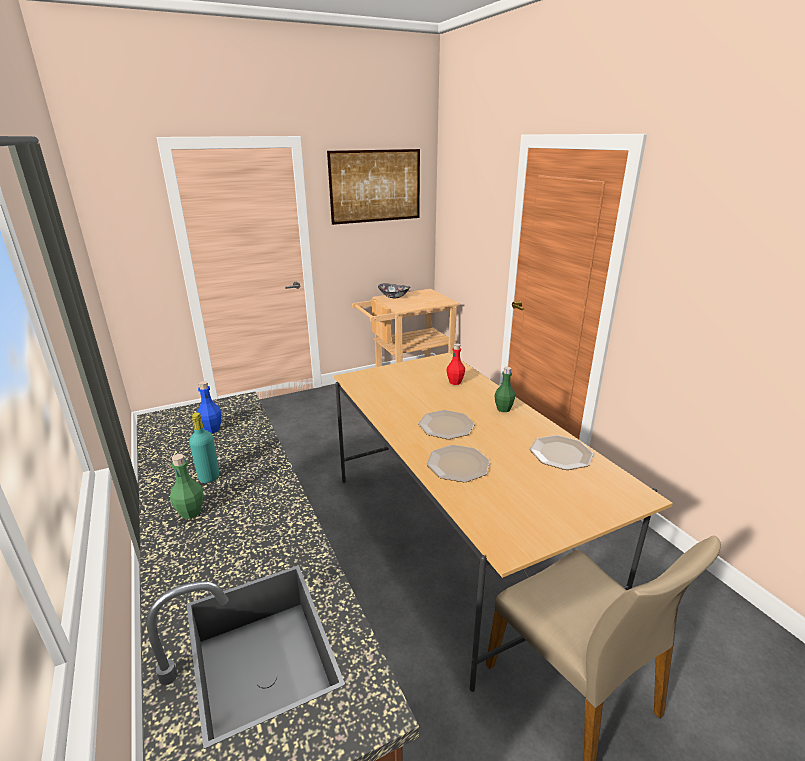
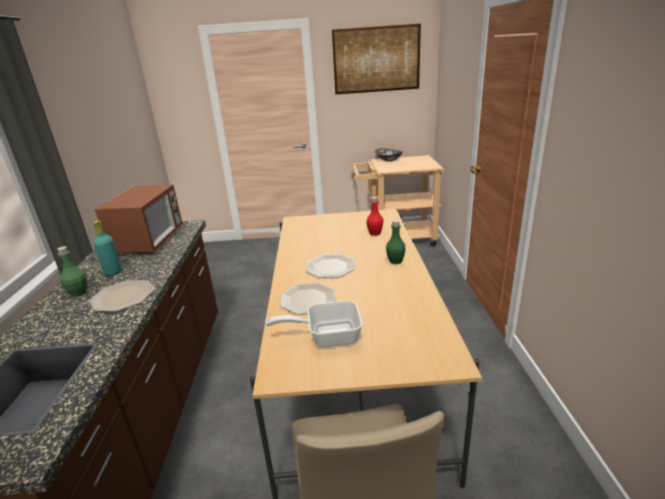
camera: 25 degrees right, 0 degrees up
(212, 429) = (149, 241): blue bottle -> microwave
(514, 498) = (327, 336): none -> frying pan
(561, 453) = (410, 308): plate -> plate (123, 297)

